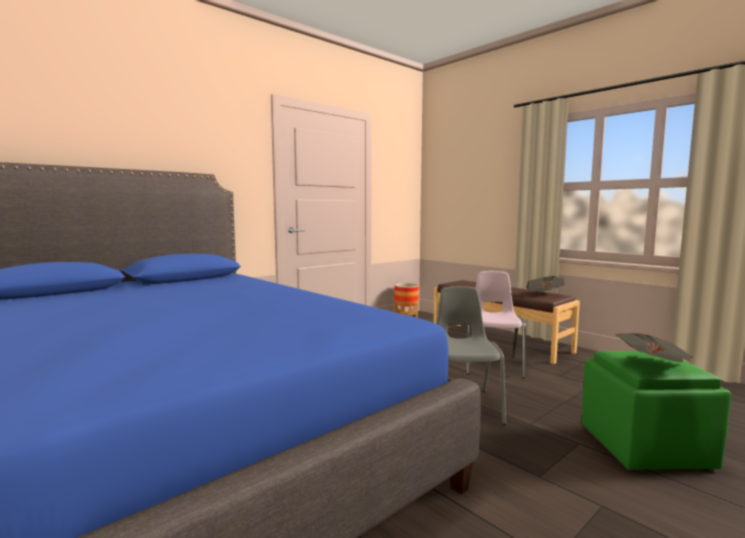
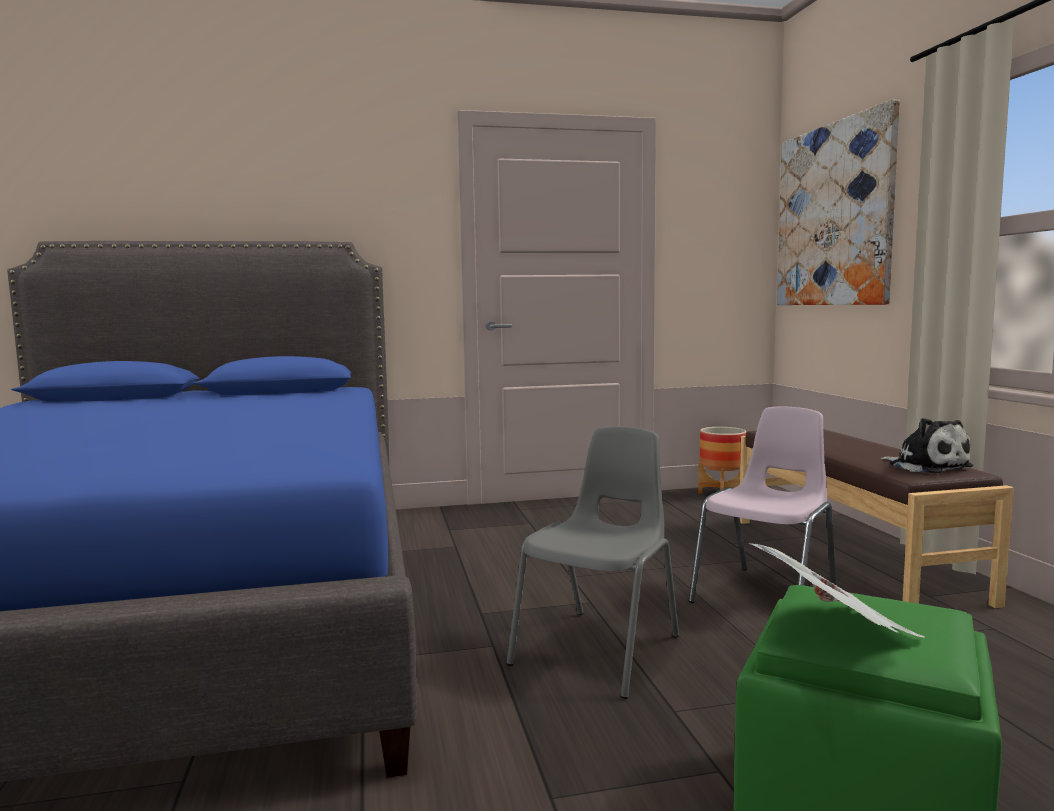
camera: 30 degrees right, 0 degrees up
(460, 174) = (833, 215): none -> picture
(544, 294) = (926, 466): newspaper -> plush toy

